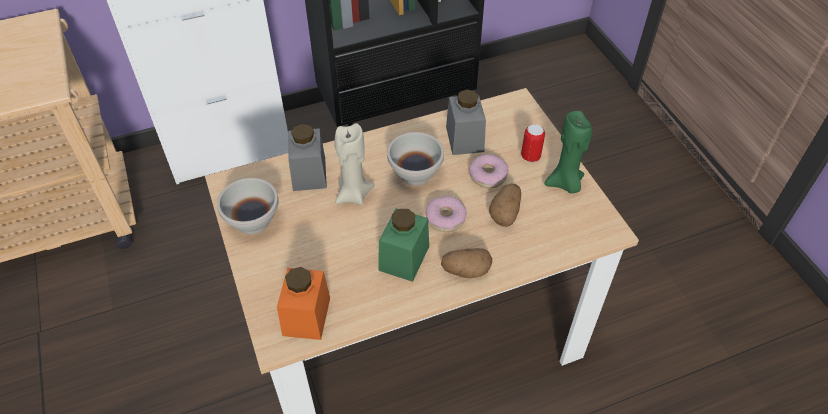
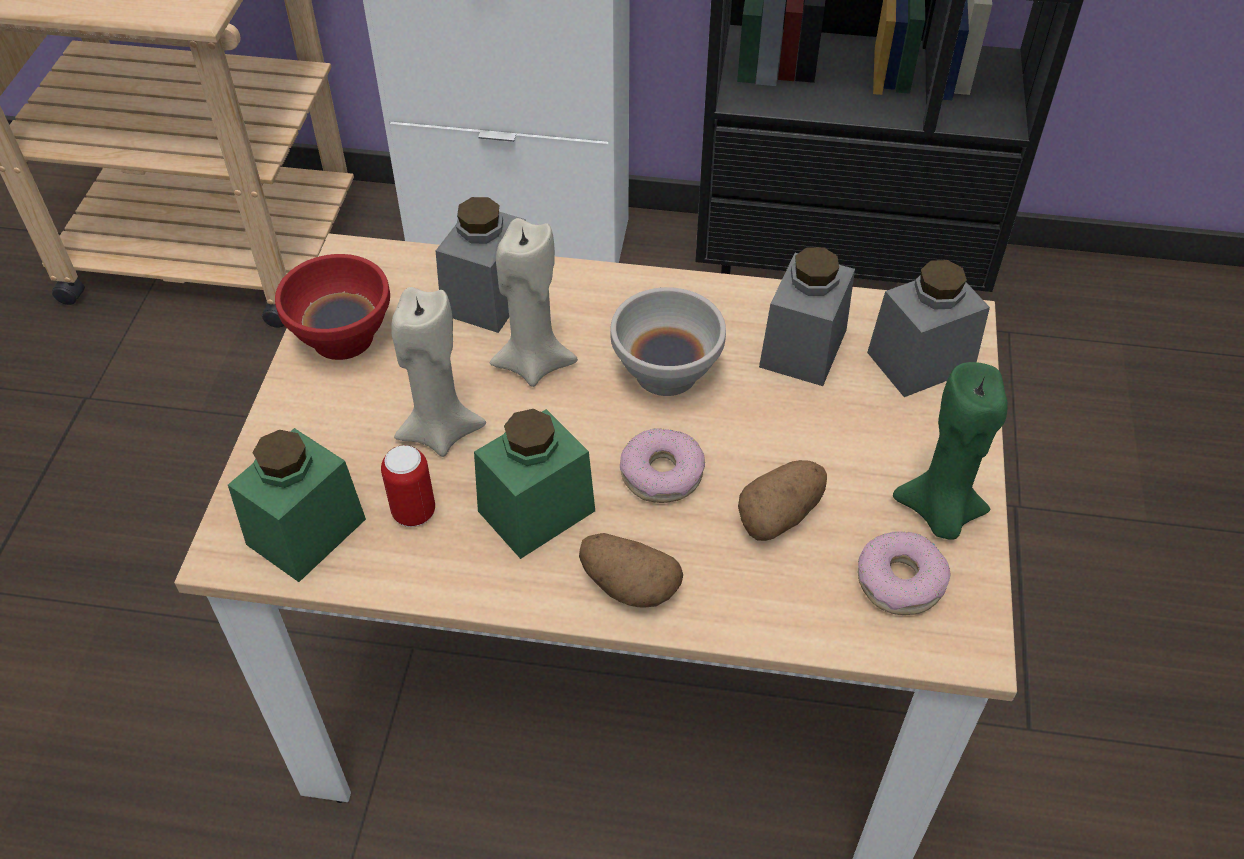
camera: 30 degrees right, 0 degrees up
(252, 222) = (341, 338): white bowl -> red bowl
(306, 316) = (306, 531): orange jar -> green jar
(334, 243) = (440, 431): none -> beige candle
(488, 175) = (798, 432): donut -> donut (900, 581)
(515, 125) = (920, 361): none -> grey jar
(530, 156) = (907, 432): can -> can (414, 512)

